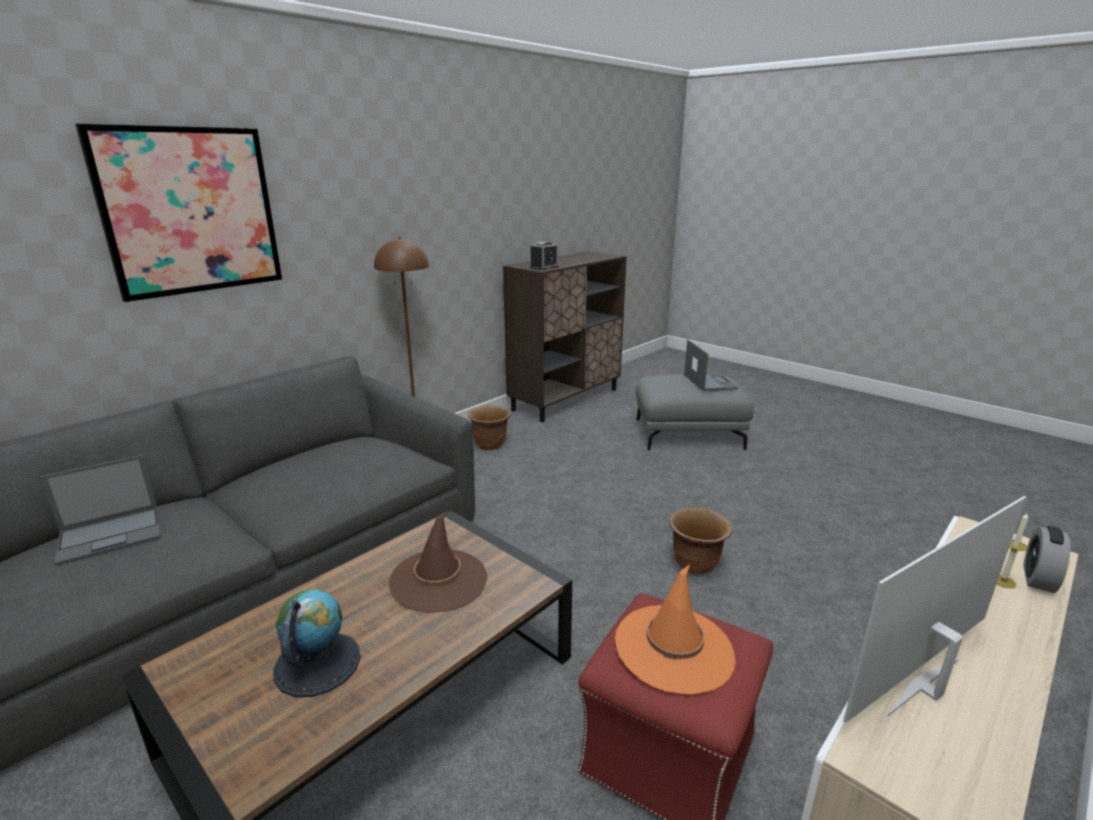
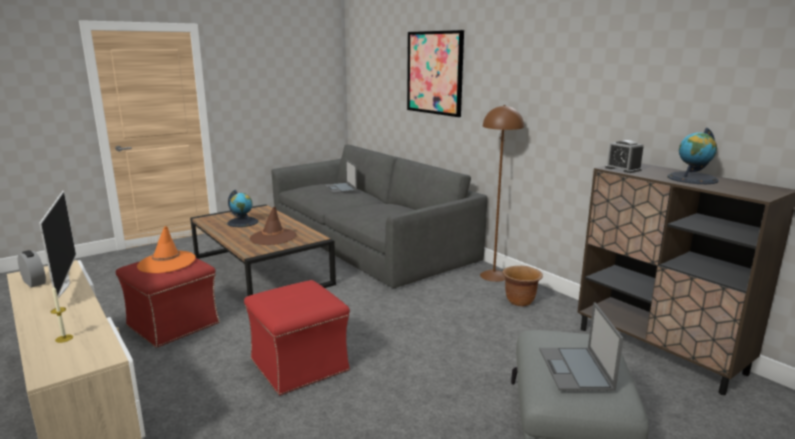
camera: 100 degrees right, 5 degrees down
(570, 260) = (692, 178): none -> globe
(696, 564) = (300, 366): brown planter -> red ottoman
(709, 381) = (576, 369): laptop -> laptop turned 90 degrees clockwise
(1038, 579) = (45, 353): alarm clock -> alarm clock (34, 282)

